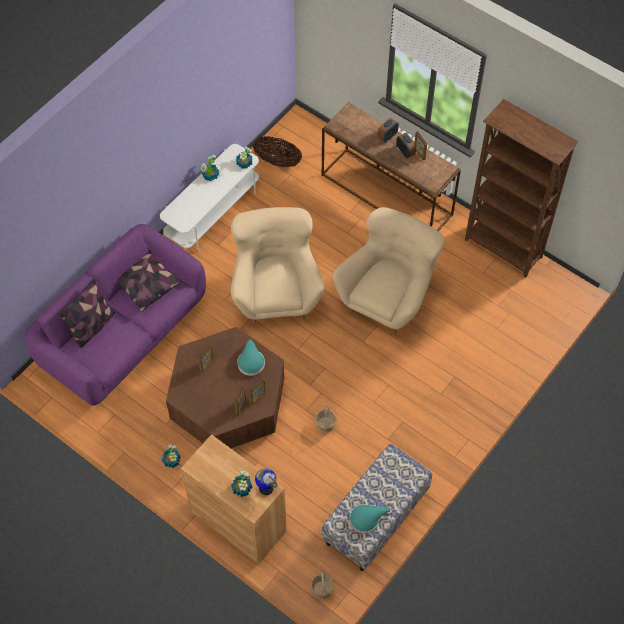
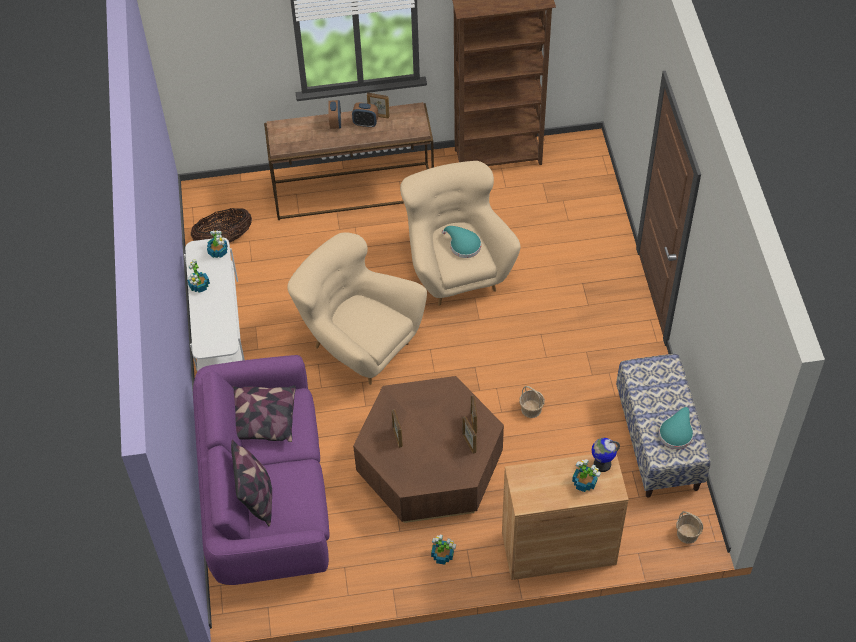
camera: 45 degrees left, 5 degrees down
(251, 361) = (431, 401): turquoise hat -> turquoise hat (463, 245)

